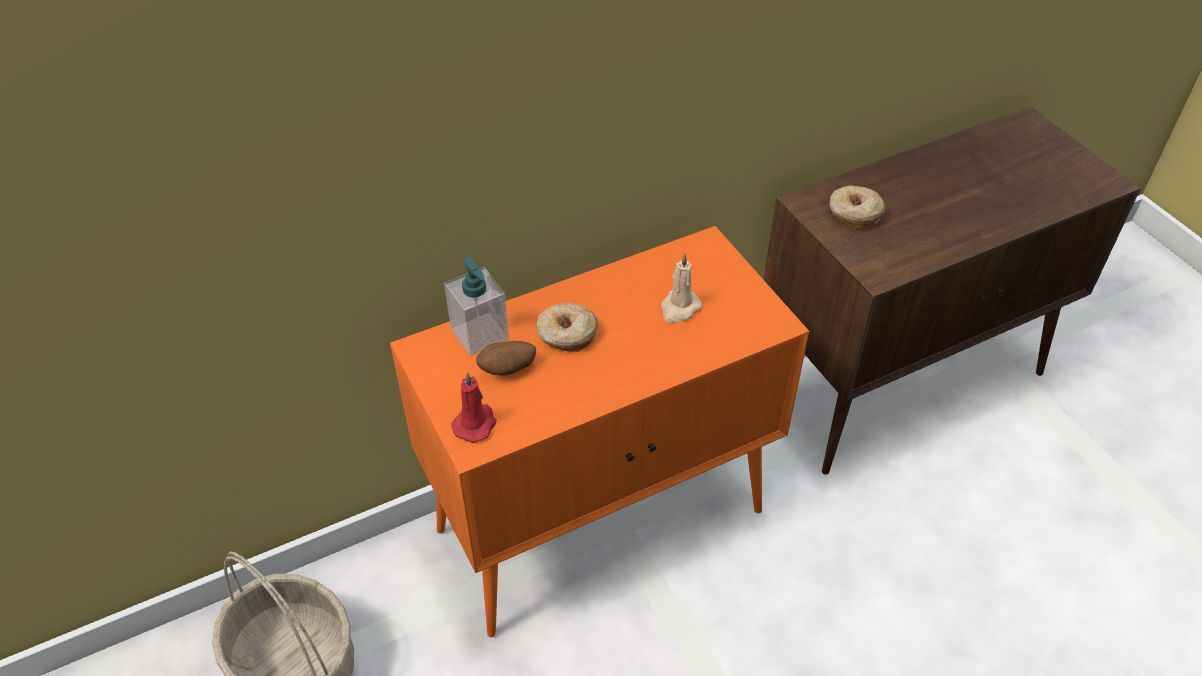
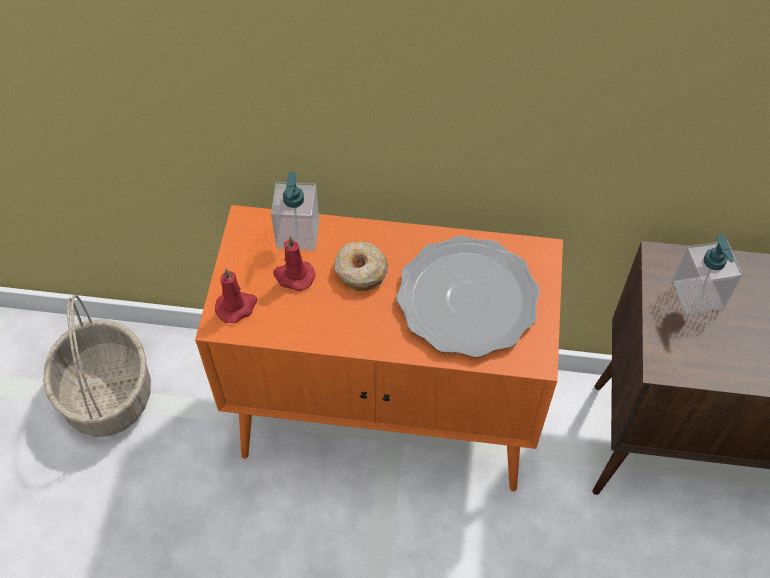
camera: 35 degrees right, 10 degrees up
(507, 370) = (293, 276): potato -> red candle
(679, 308) = (466, 299): beige candle -> plate
(854, 214) = (698, 294): donut -> soap dispenser

